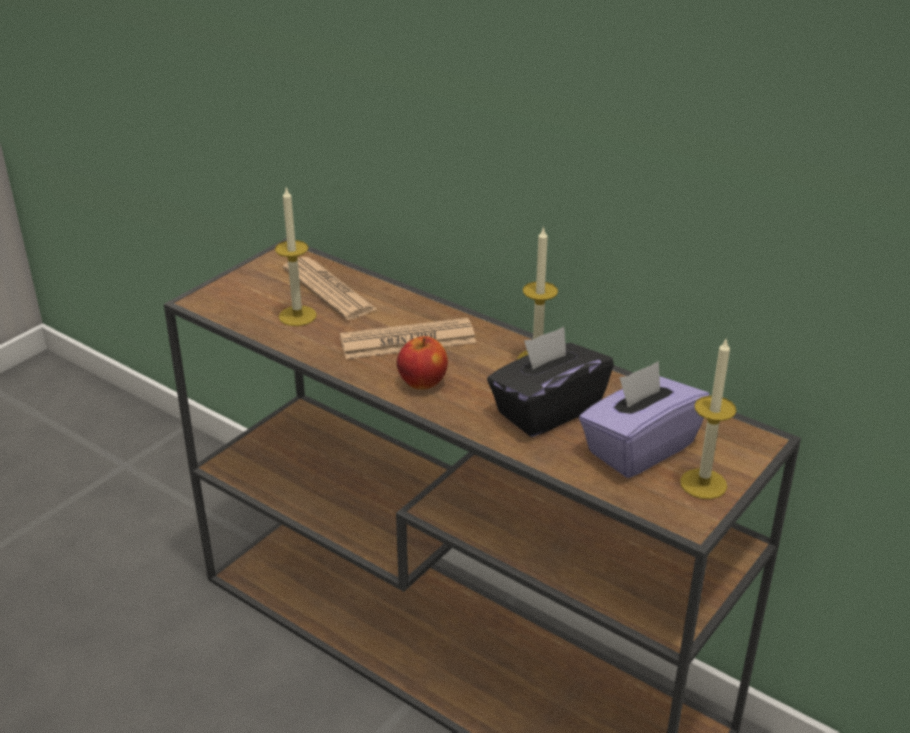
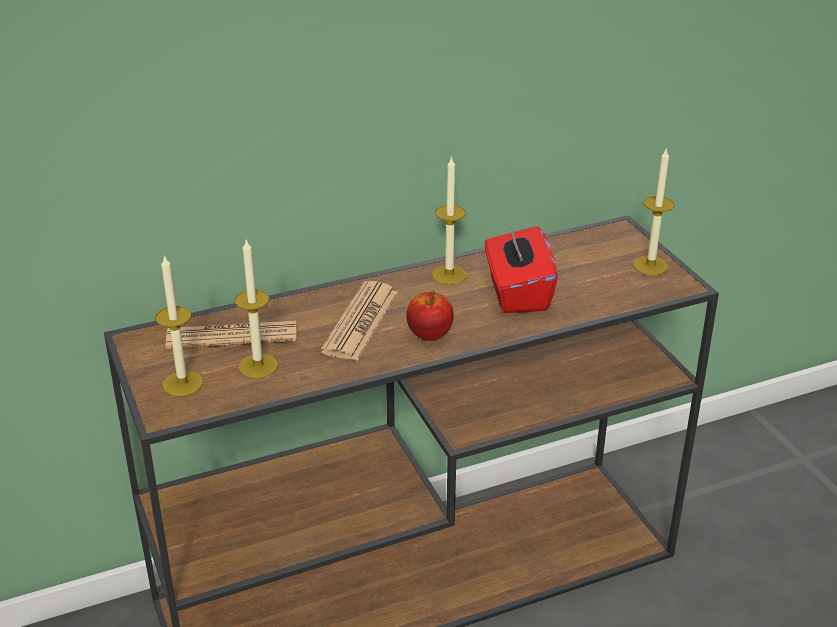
camera: 60 degrees left, 0 degrees up
(246, 293) = (182, 383): none -> candle
(547, 410) = (517, 293): black tissue box -> red tissue box
(639, 448) = (593, 274): purple tissue box -> none

